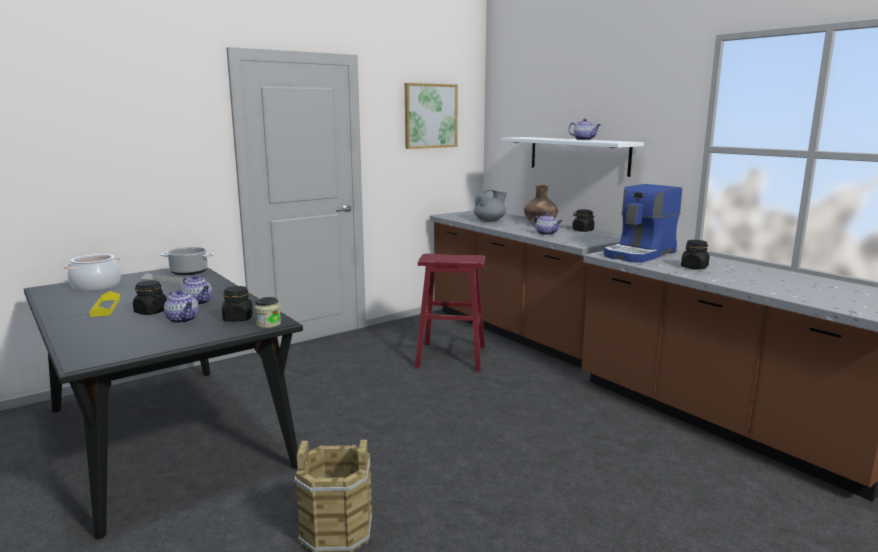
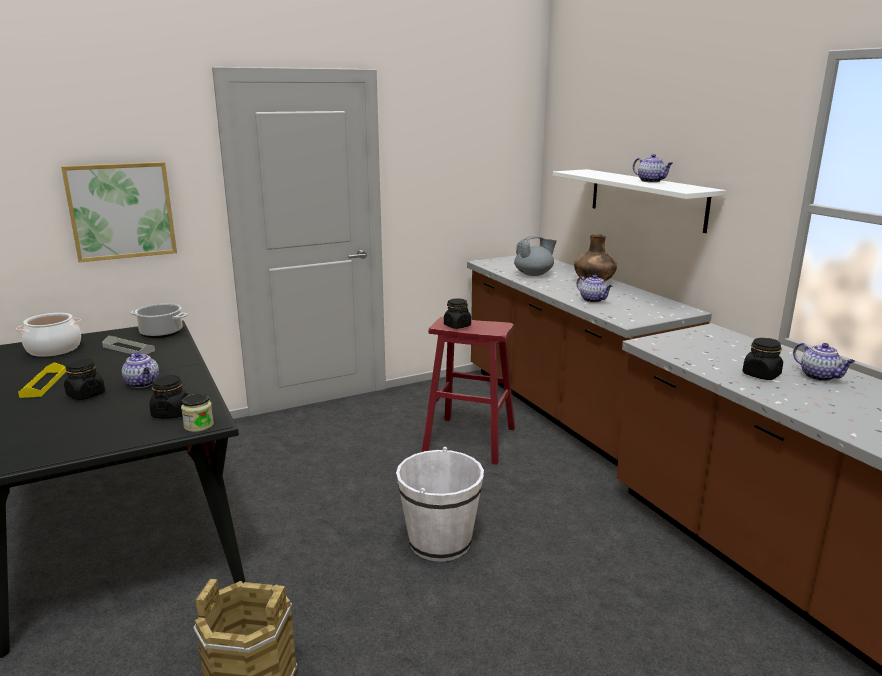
camera: 10 degrees right, 5 degrees up
(183, 320) = (111, 410): teapot -> teapot (820, 377)
(430, 116) = (471, 141): picture -> picture (121, 211)
(454, 425) = (440, 542): none -> white bucket
(582, 230) = (643, 296): black jar -> black jar (457, 326)
(640, 254) = (698, 344): coffee machine -> none

